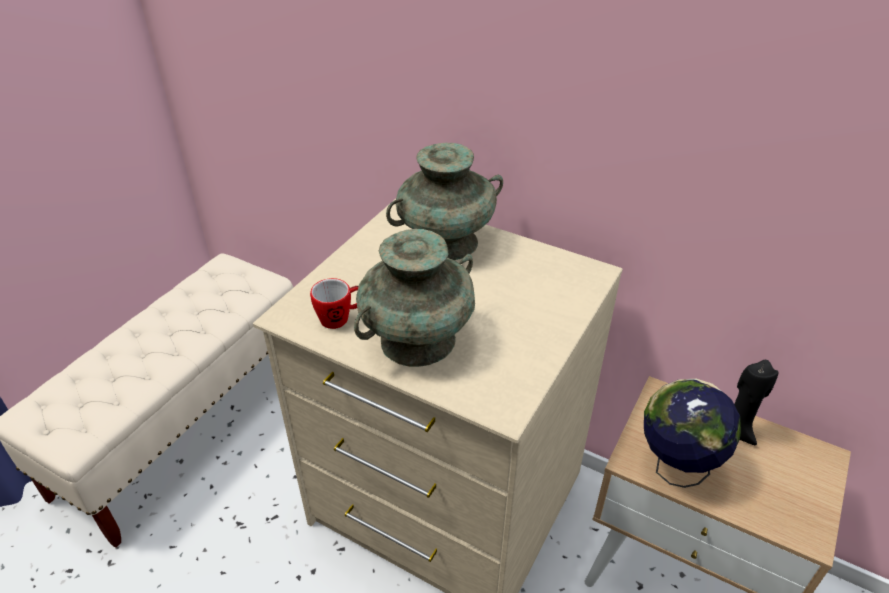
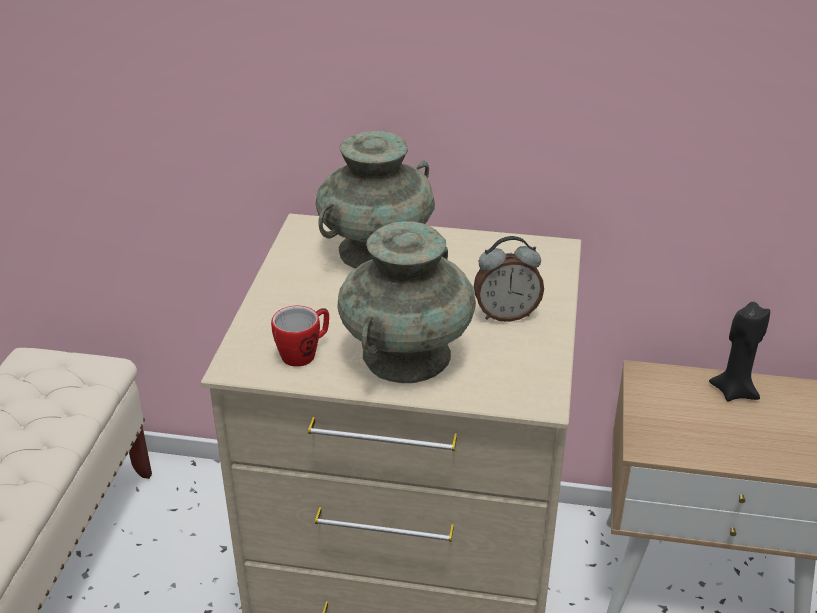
camera: 20 degrees left, 5 degrees down
(519, 323) = (506, 314): none -> alarm clock
(675, 468) = (692, 442): globe -> none

